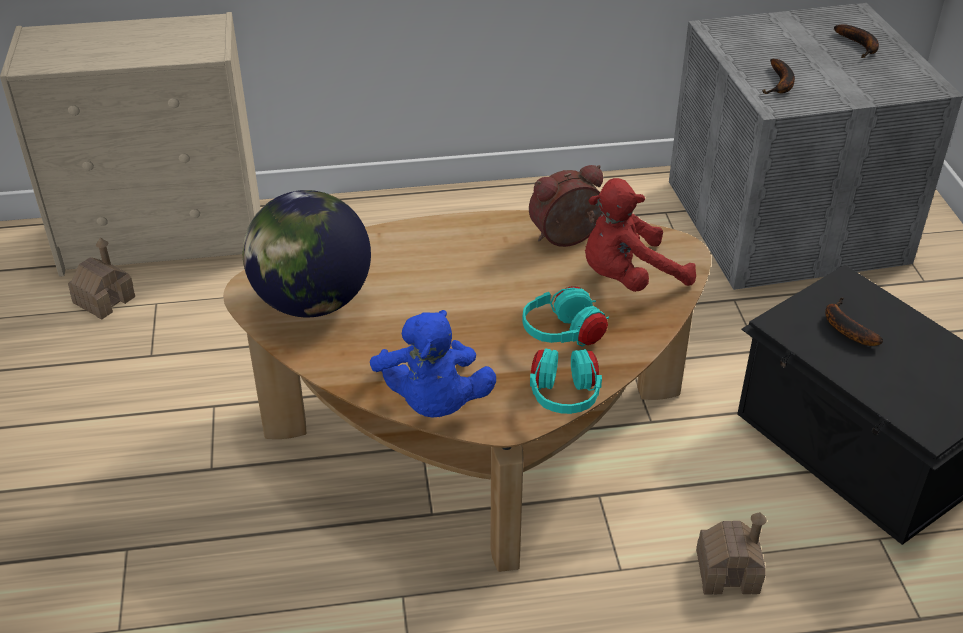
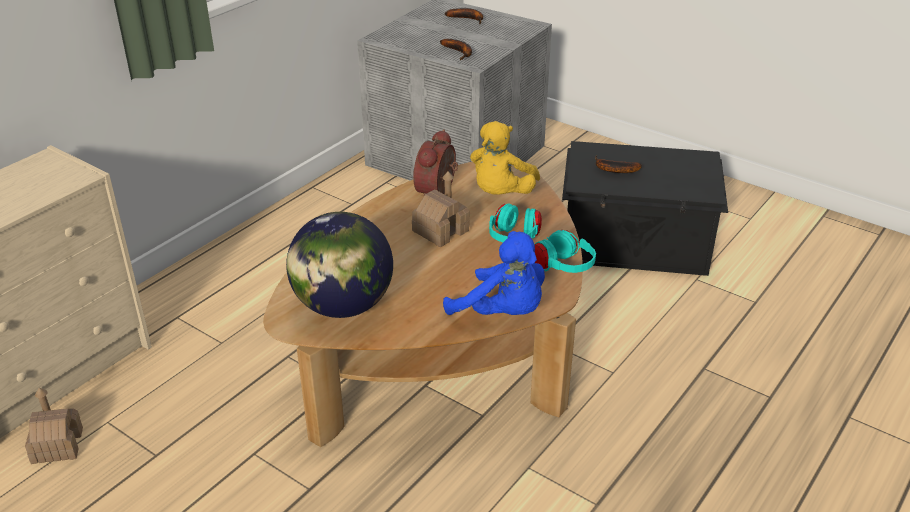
camera: 45 degrees left, 5 degrees down
(628, 278) = (501, 194): red plush toy -> yellow plush toy
(727, 571) = (659, 338): toy house -> toy house (440, 231)

